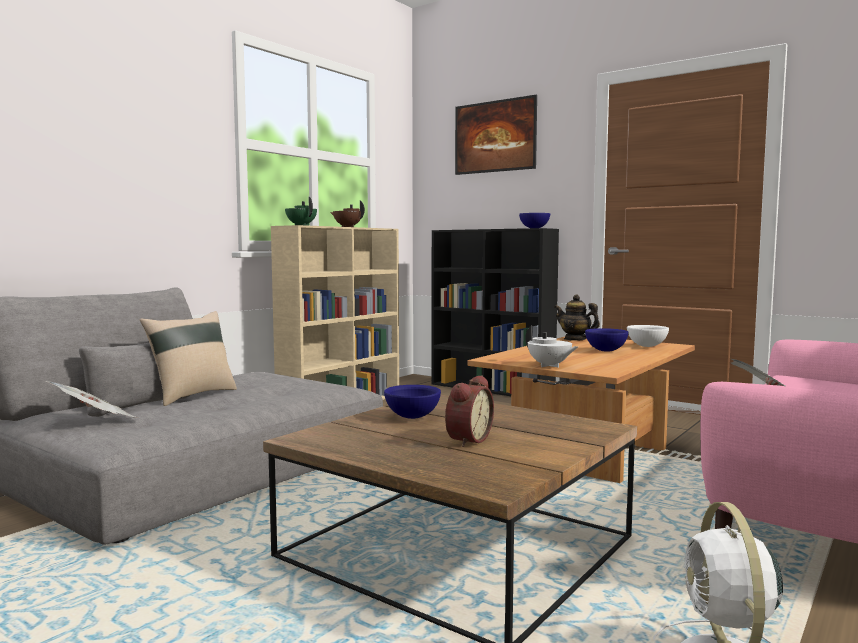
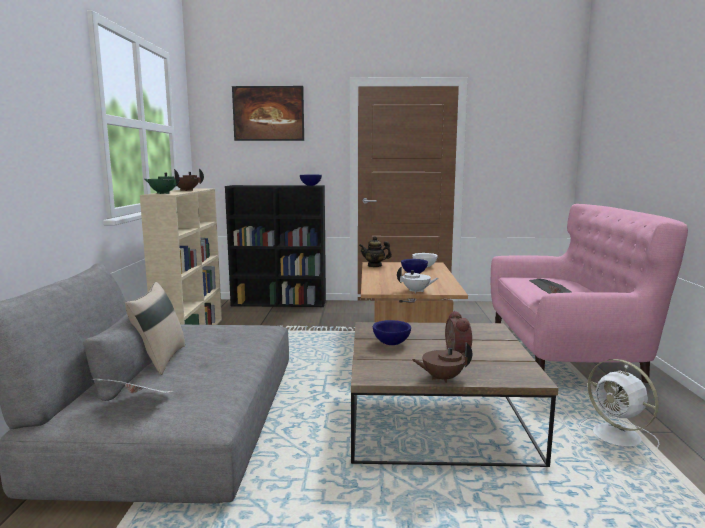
camera: 35 degrees left, 5 degrees up
(375, 458) = (442, 378): none -> brown teapot

